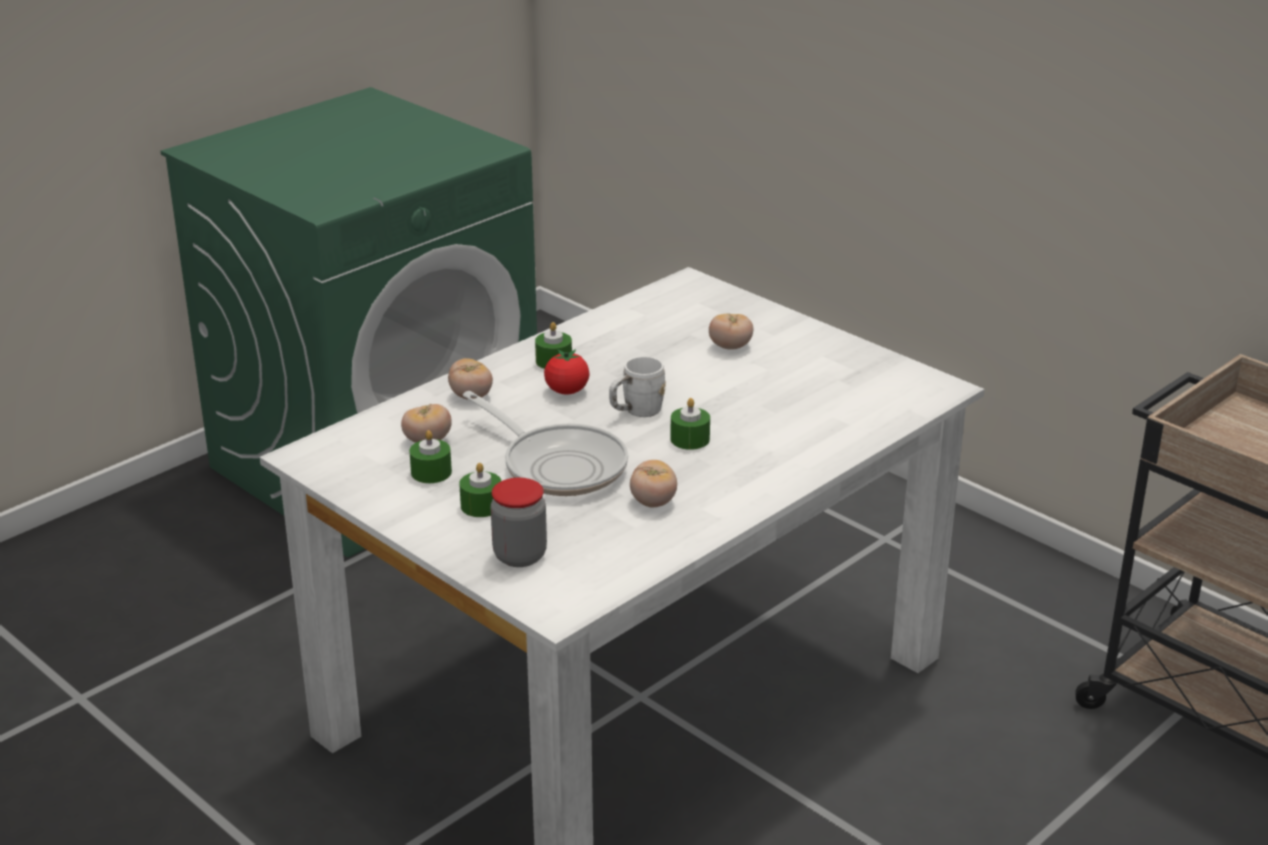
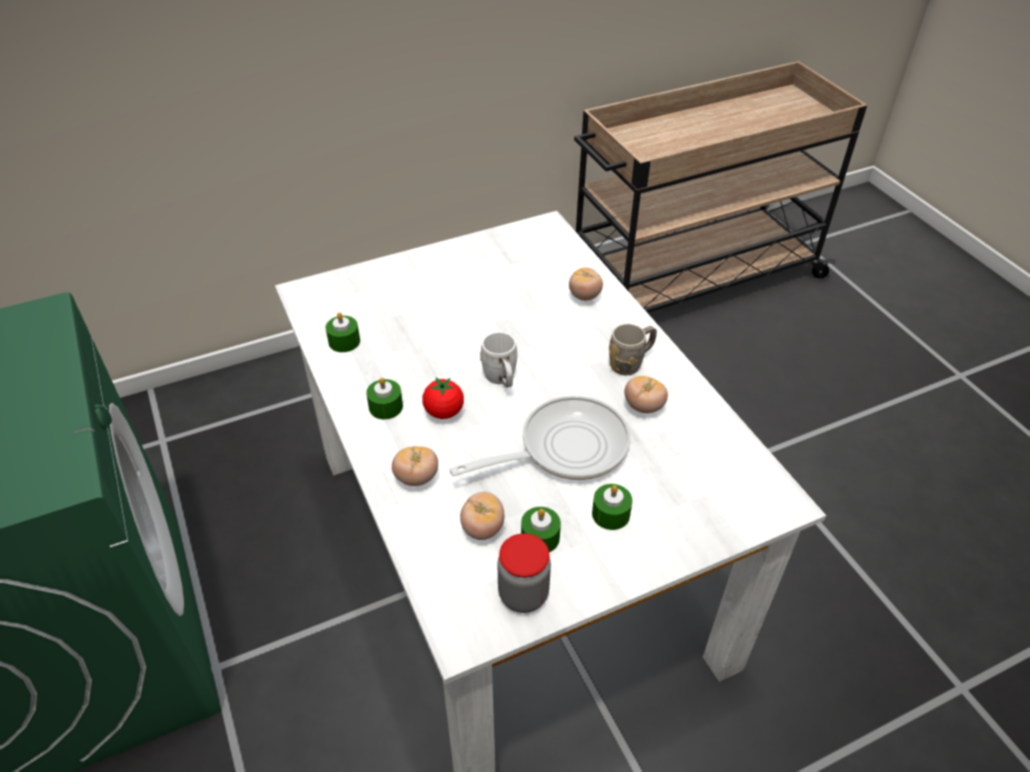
camera: 70 degrees left, 15 degrees up
(520, 556) = (698, 507): jar -> jar (523, 594)
(690, 439) = (559, 361): green candle -> green candle (344, 341)
(723, 483) = (631, 362): none -> grey mug
(730, 347) = (428, 301): tomato -> tomato (584, 296)

